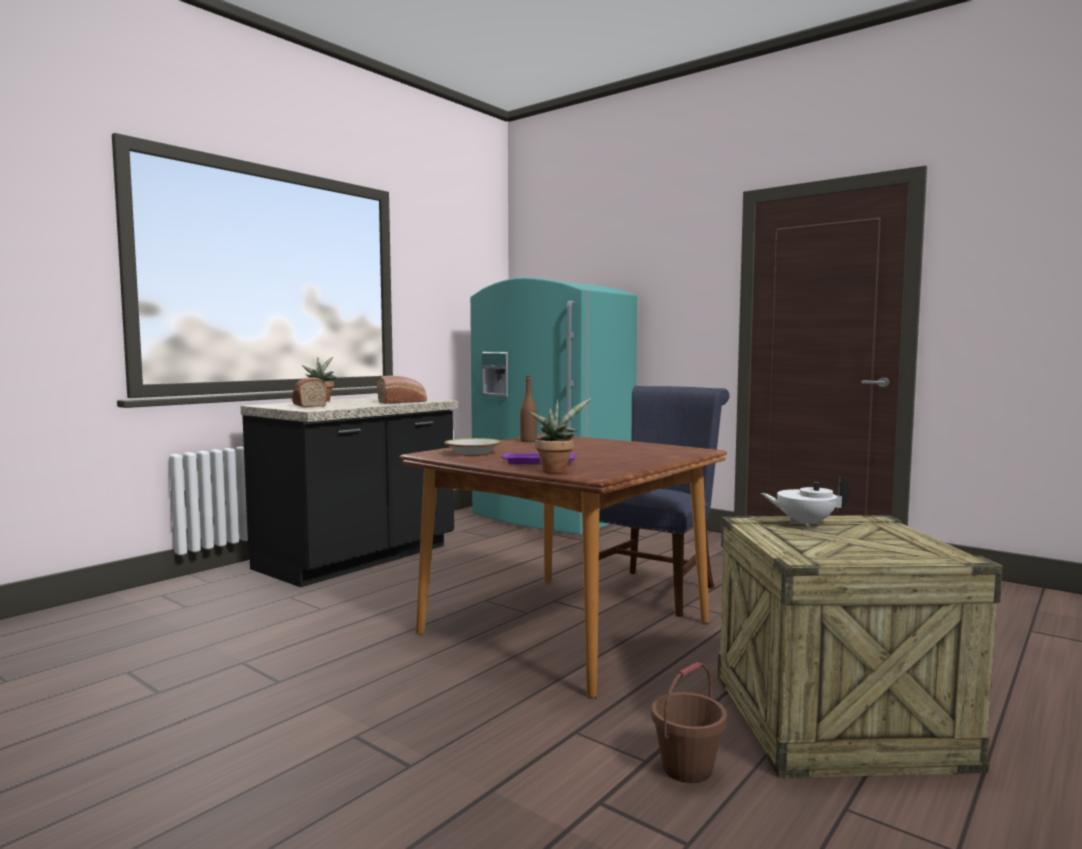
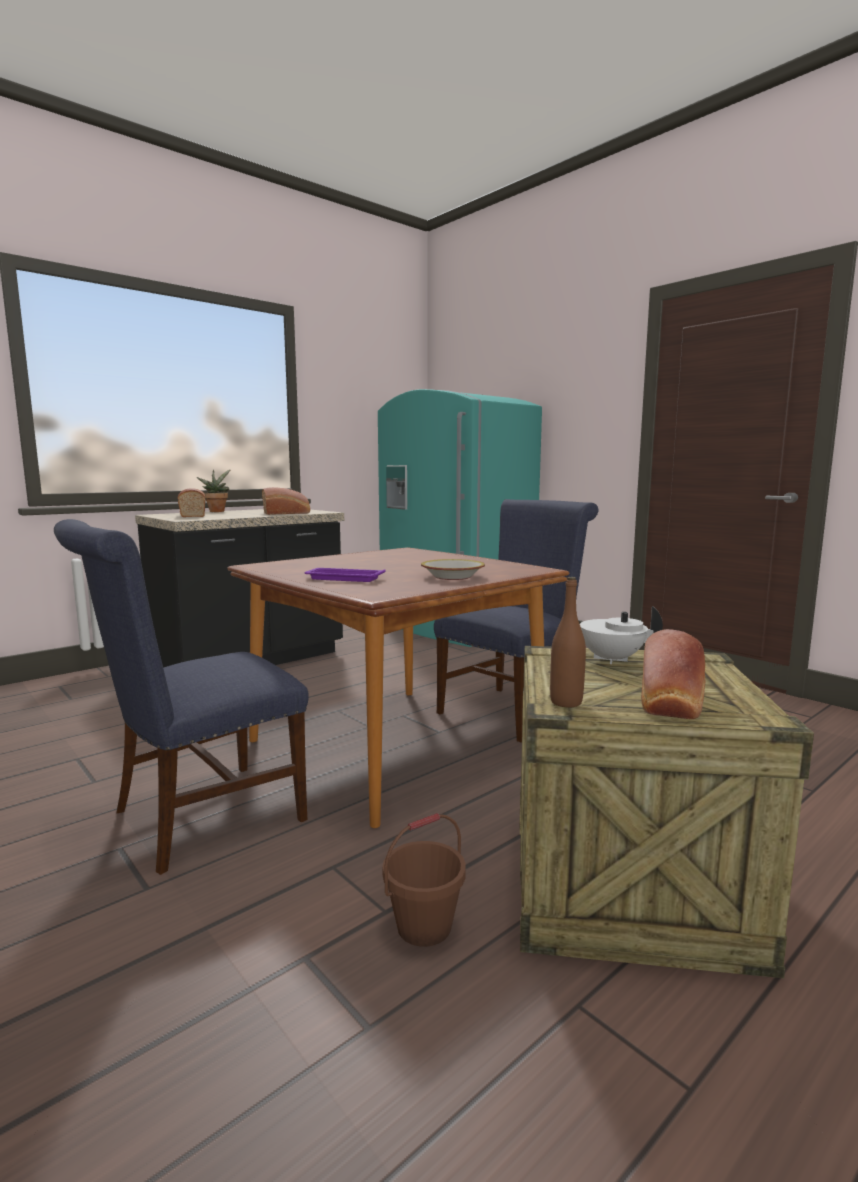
camera: 10 degrees right, 5 degrees up
(414, 704) = (197, 818): none -> blue chair
(473, 453) = (298, 566): bowl -> bowl (453, 577)
(528, 441) = (376, 555): brown bottle -> brown bottle (566, 702)
(556, 470) = (345, 588): potted plant -> none
(881, 550) = (670, 700): none -> bread

